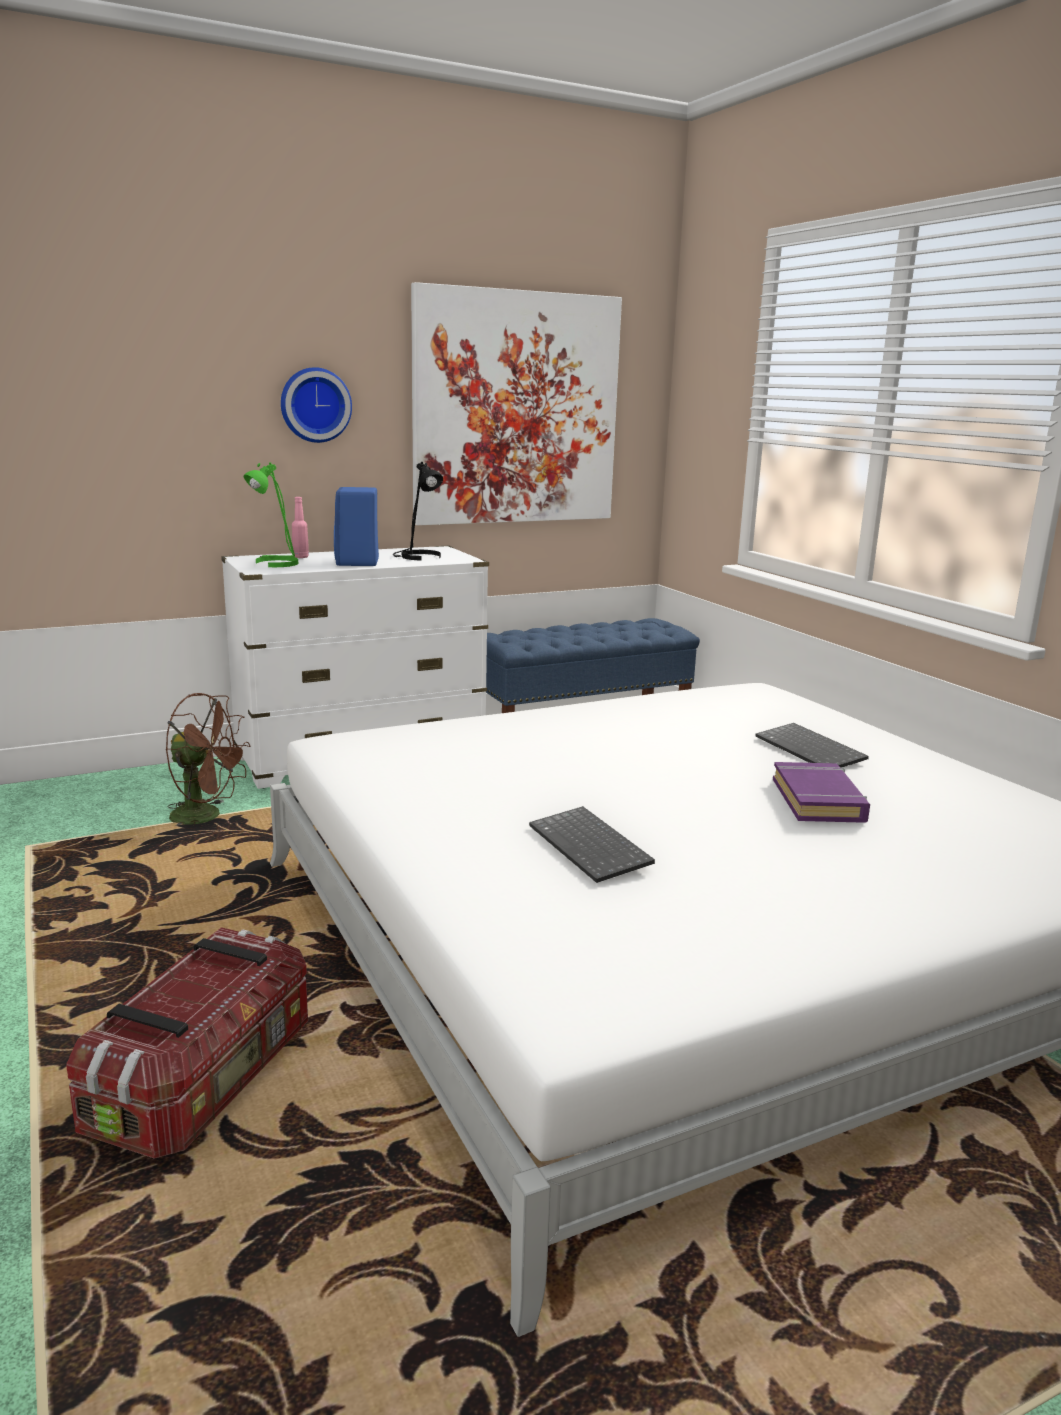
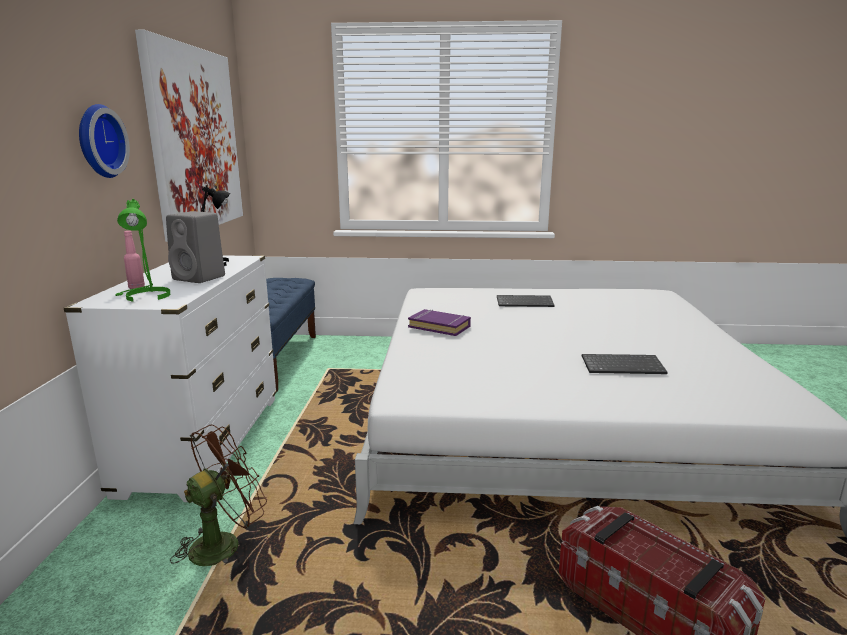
camera: 60 degrees left, 0 degrees up
(358, 563) = (200, 278): blue speaker -> grey speaker
(818, 800) = (588, 316): purple book -> purple book (439, 326)

